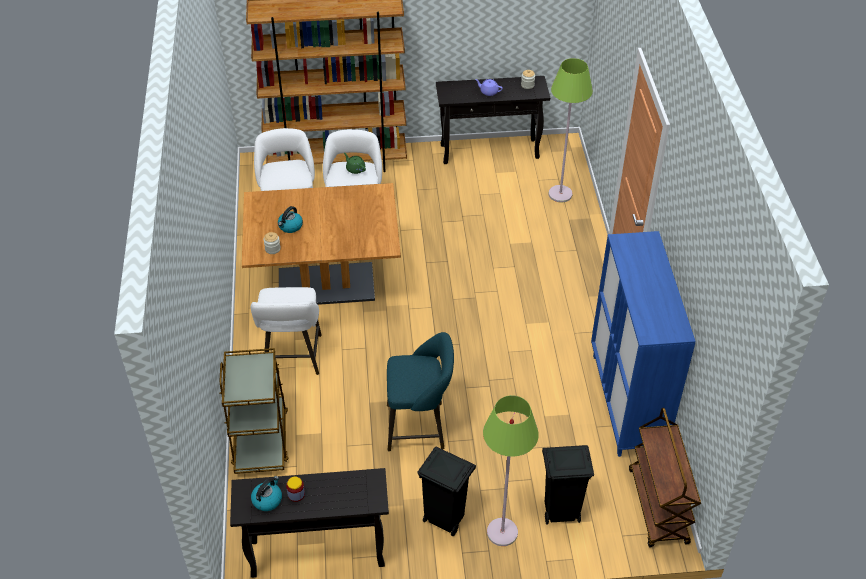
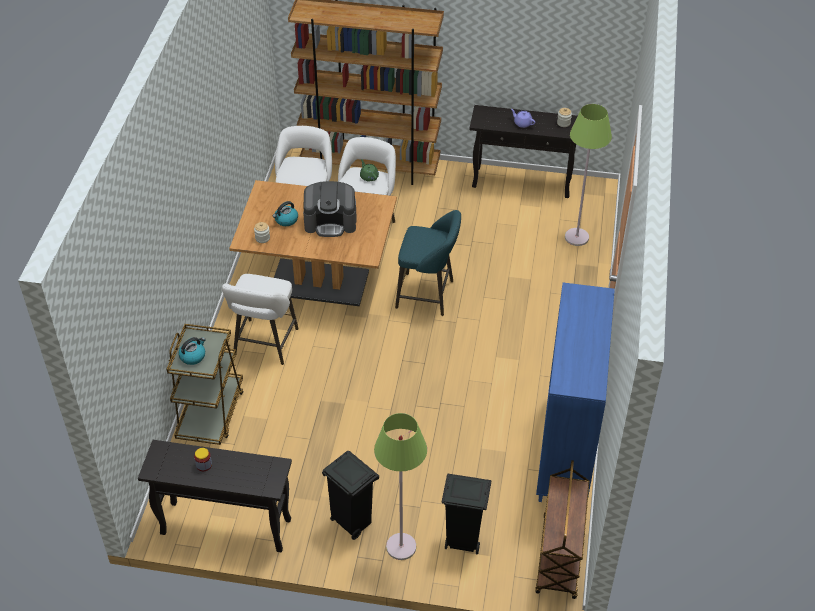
camera: 15 degrees right, 0 degrees up
(267, 499) = (177, 464): kettle -> kettle (193, 356)
(336, 220) = (331, 222): none -> coffee machine
(419, 427) = (359, 433): turquoise stool -> turquoise stool (428, 295)

